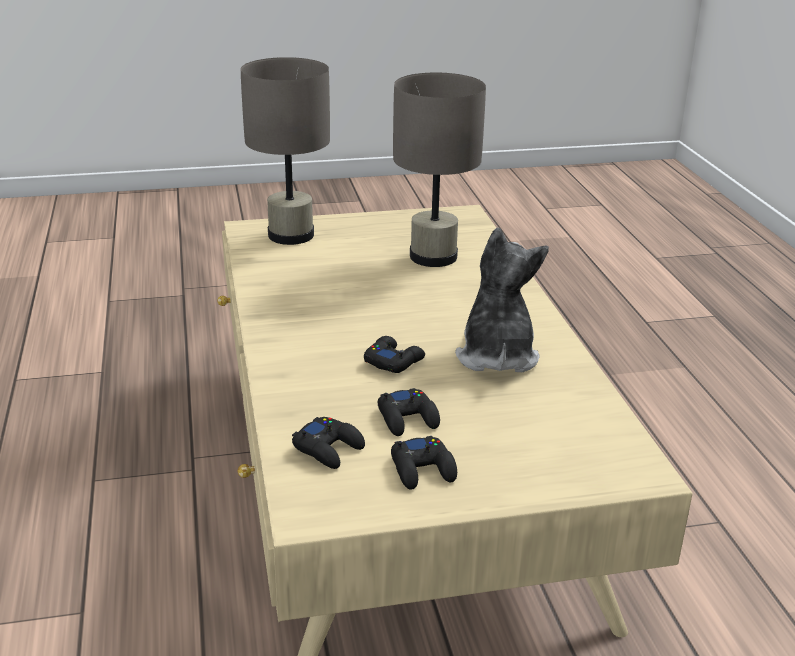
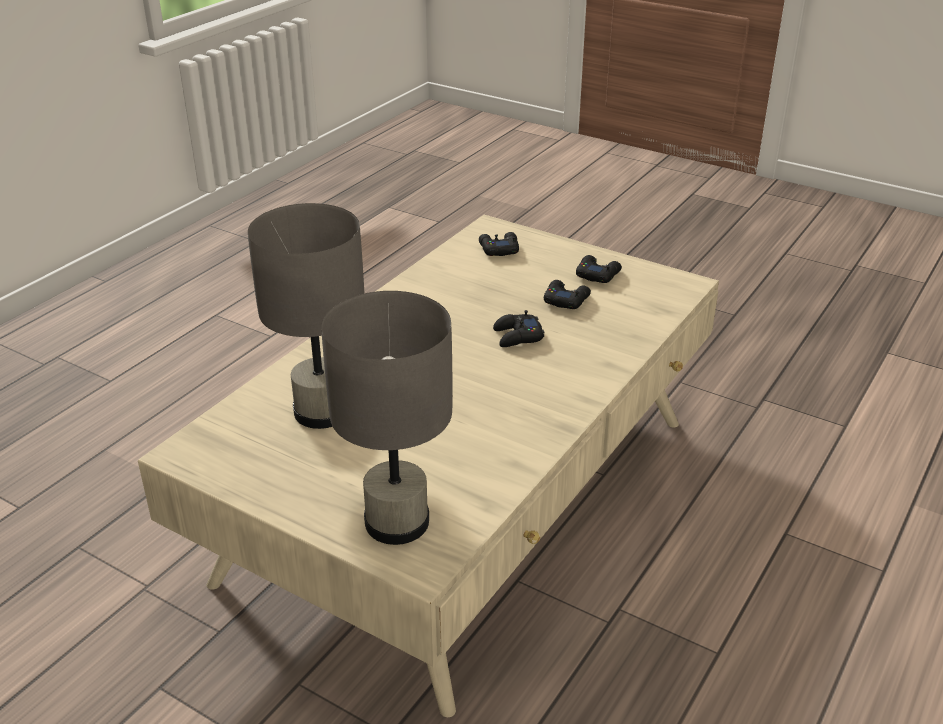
camera: 135 degrees left, 5 degrees up
(329, 448) = (636, 306): black game controller -> black game controller (498, 249)
(496, 355) = (445, 308): plush toy -> none

